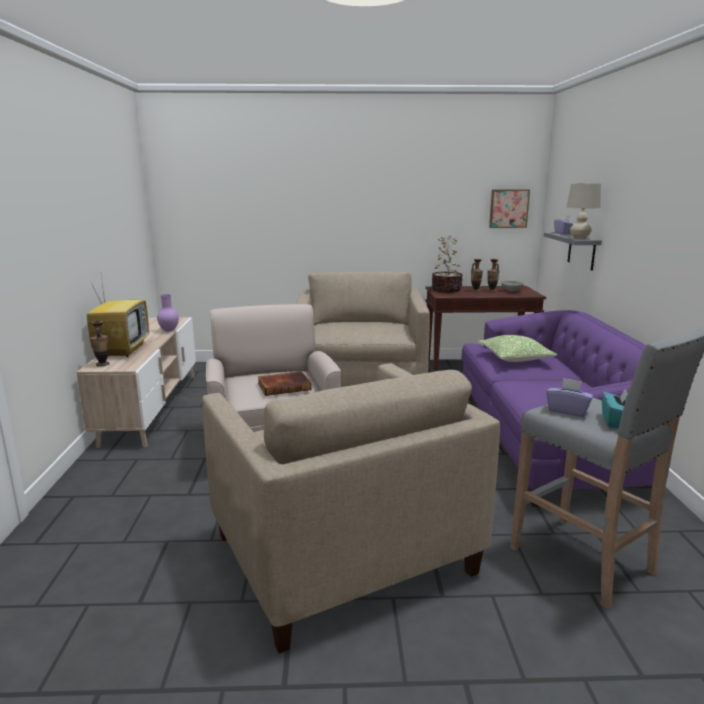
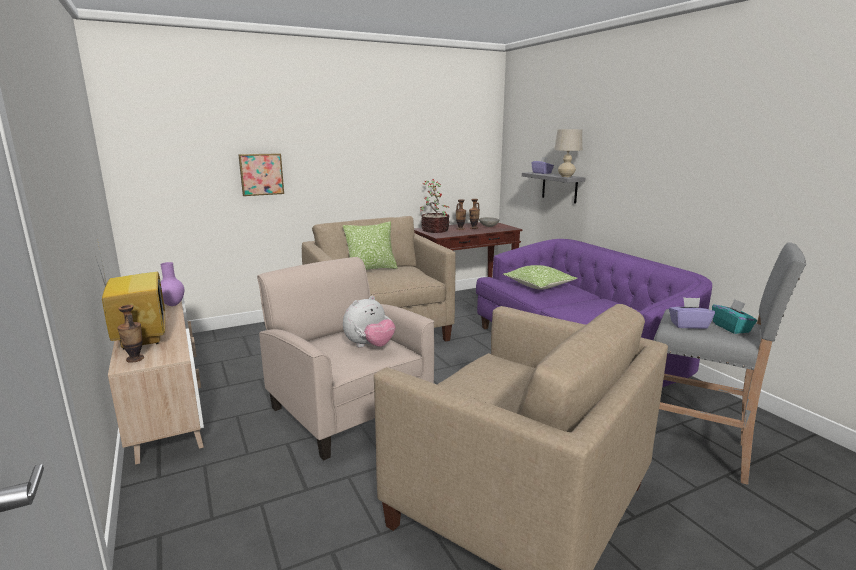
camera: 25 degrees left, 0 degrees up
(284, 386) = (369, 346): book -> plush toy
(357, 322) = (371, 269): none -> pillow
(508, 208) = (475, 152): picture -> picture (261, 174)

